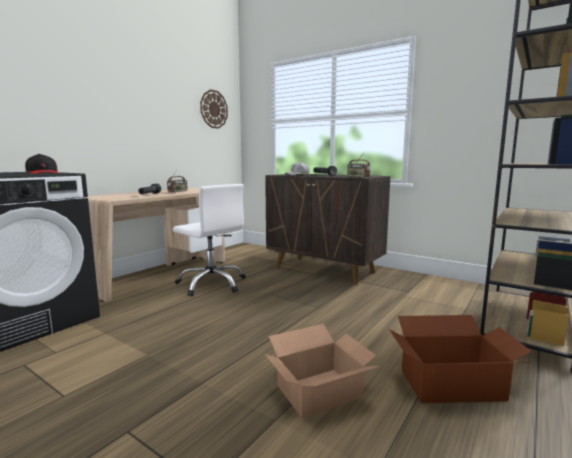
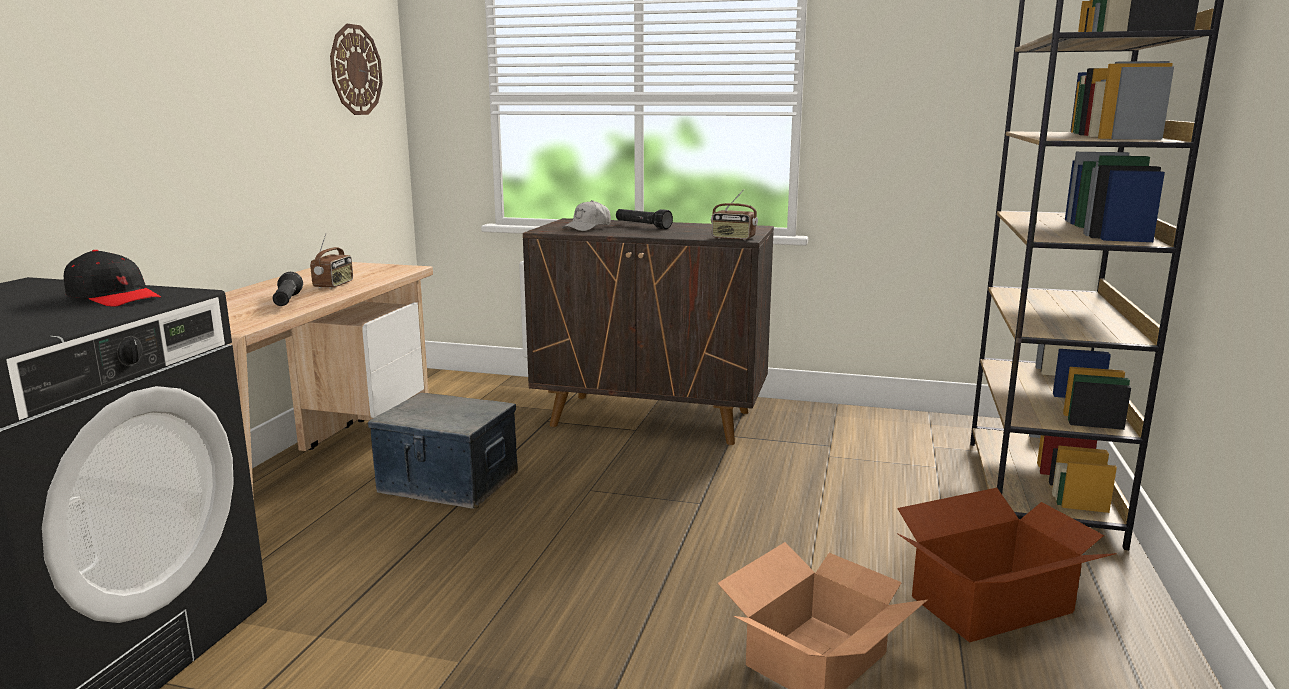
camera: 20 degrees left, 5 degrees up
(212, 284) = (448, 483): white office chair -> storage box

